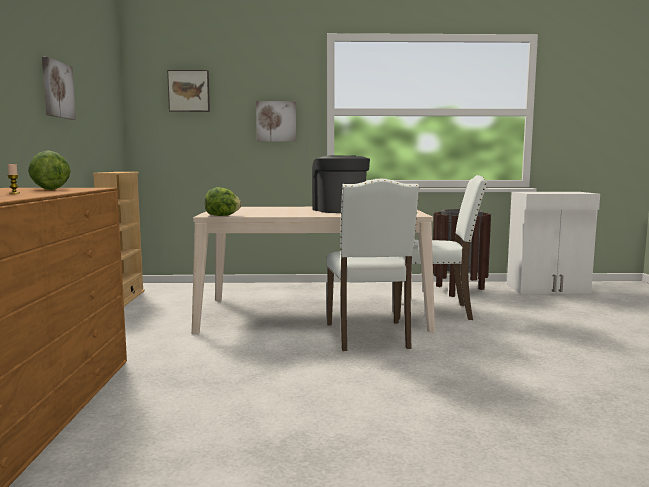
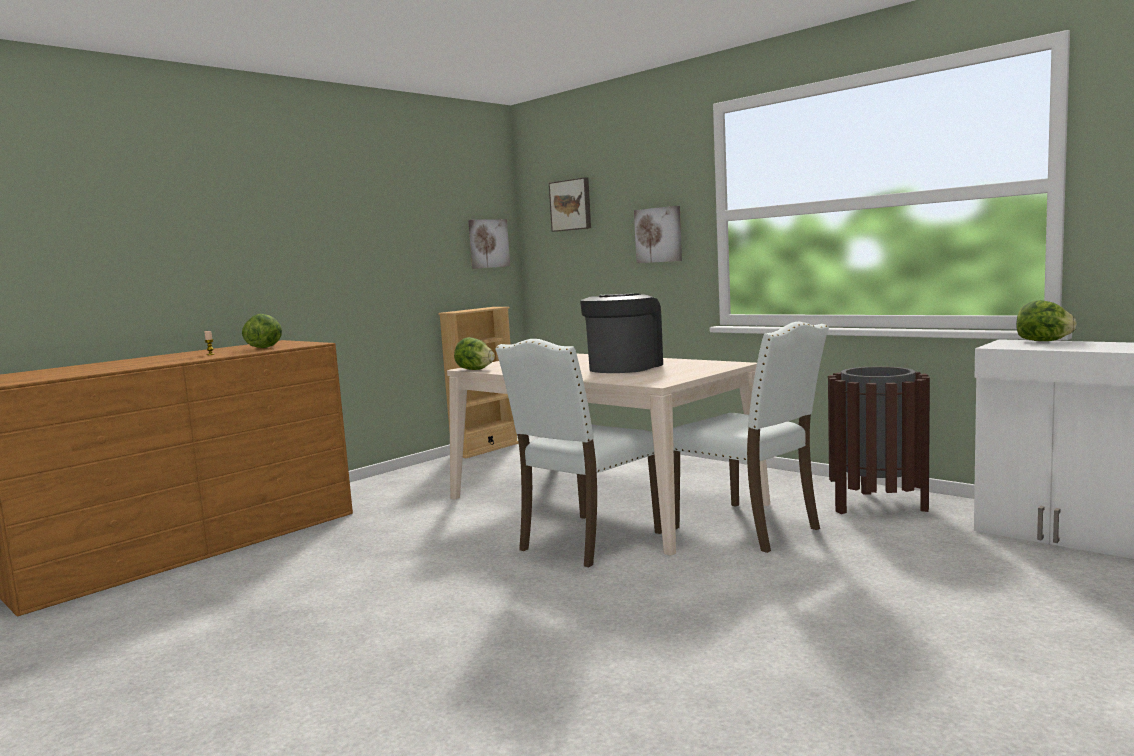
camera: 45 degrees right, 0 degrees up
(57, 89) = (375, 236): picture -> picture (488, 243)
(536, 191) = (1043, 341): none -> lettuce

